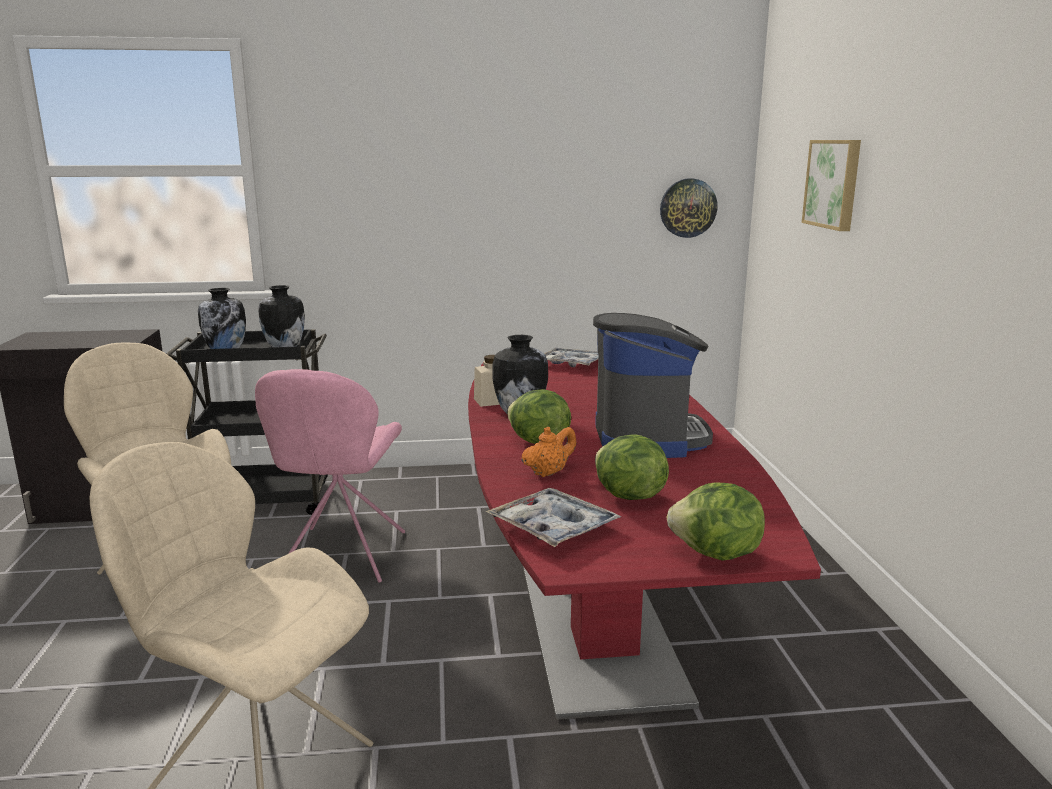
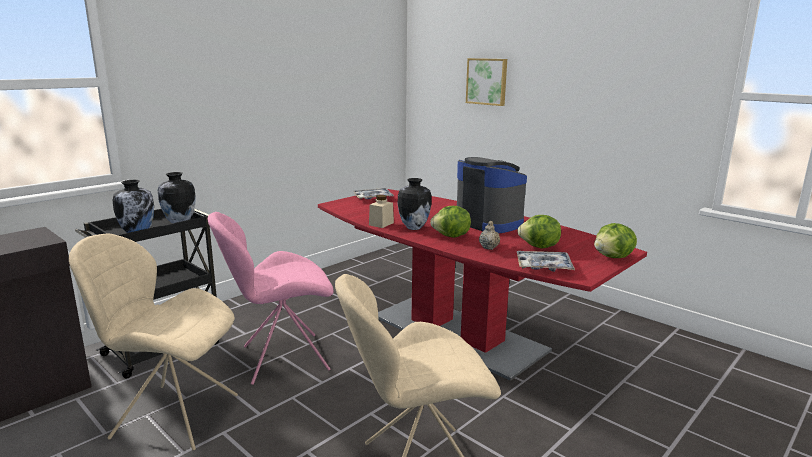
camera: 40 degrees left, 0 degrees up
(341, 557) = (281, 359): pink chair -> pink chair turned 105 degrees clockwise
(548, 473) = (489, 247): orange teapot -> beige teapot
(688, 208) = (379, 98): wall clock -> none

